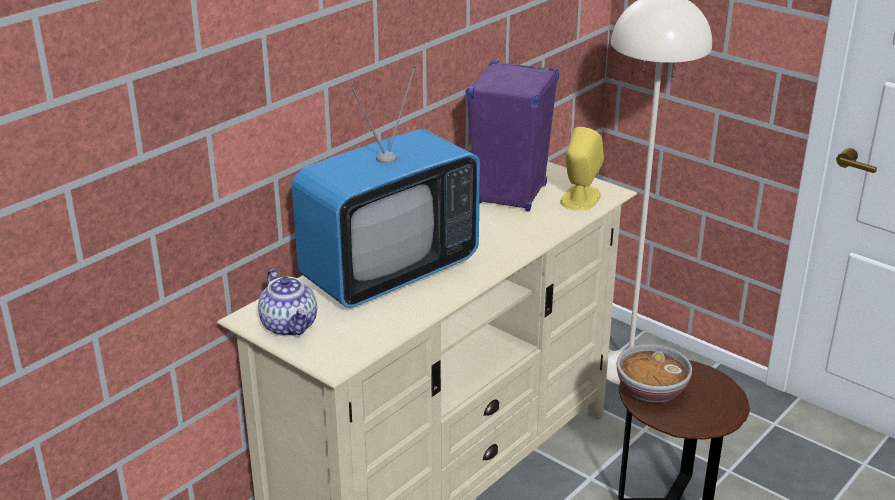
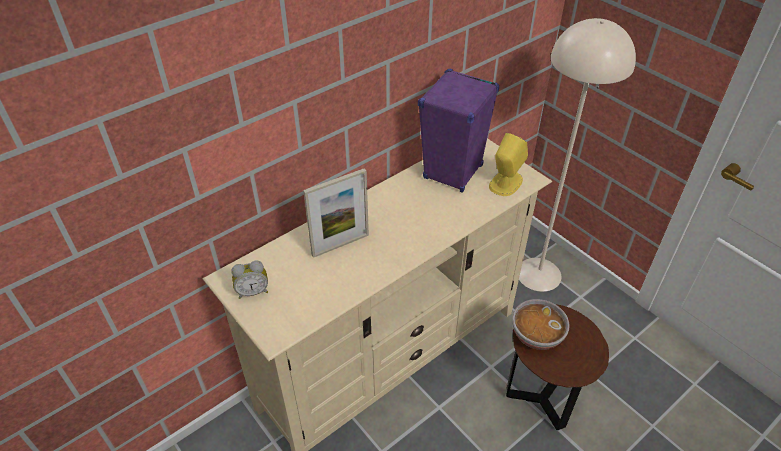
camera: 10 degrees right, 15 degrees up
(290, 326) = (253, 291): teapot -> alarm clock
(389, 273) = (340, 245): television -> picture frame

